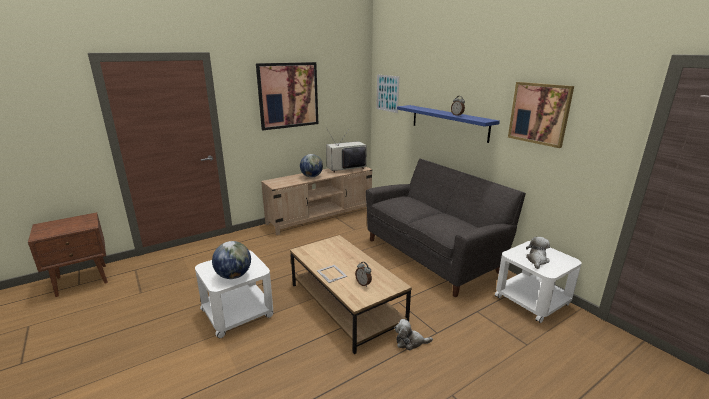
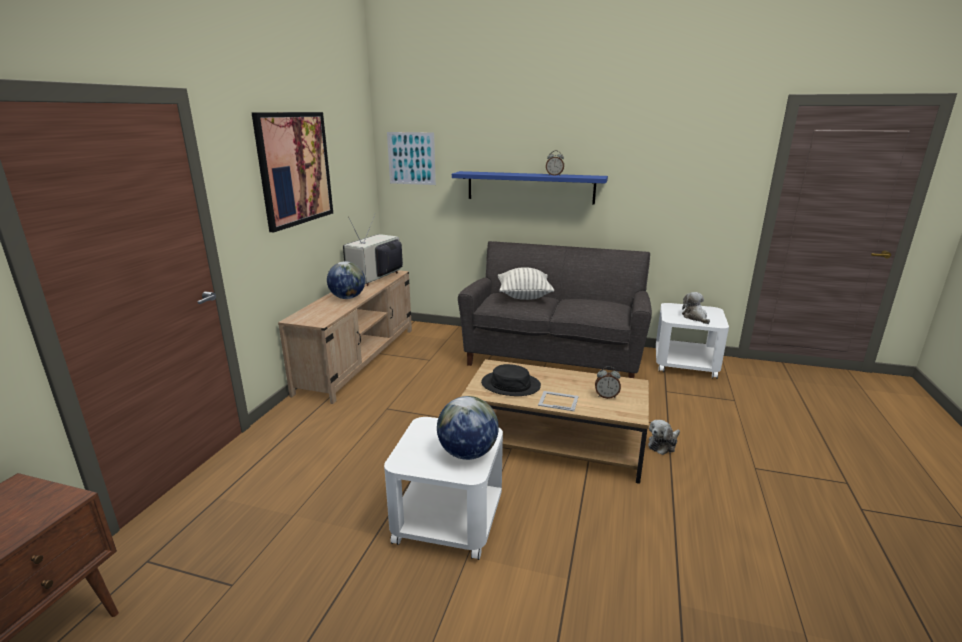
camera: 40 degrees left, 0 degrees up
(325, 254) = (510, 385): none -> black hat
(412, 203) = (524, 296): none -> pillow
(539, 113) = (659, 162): picture -> none

